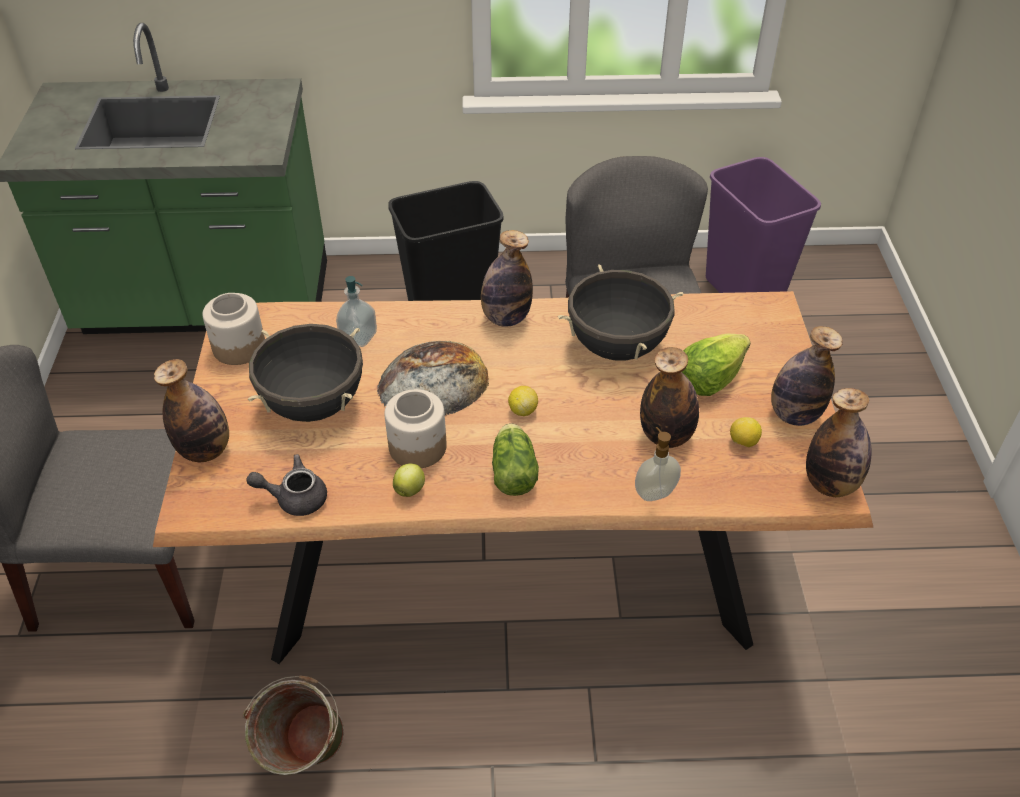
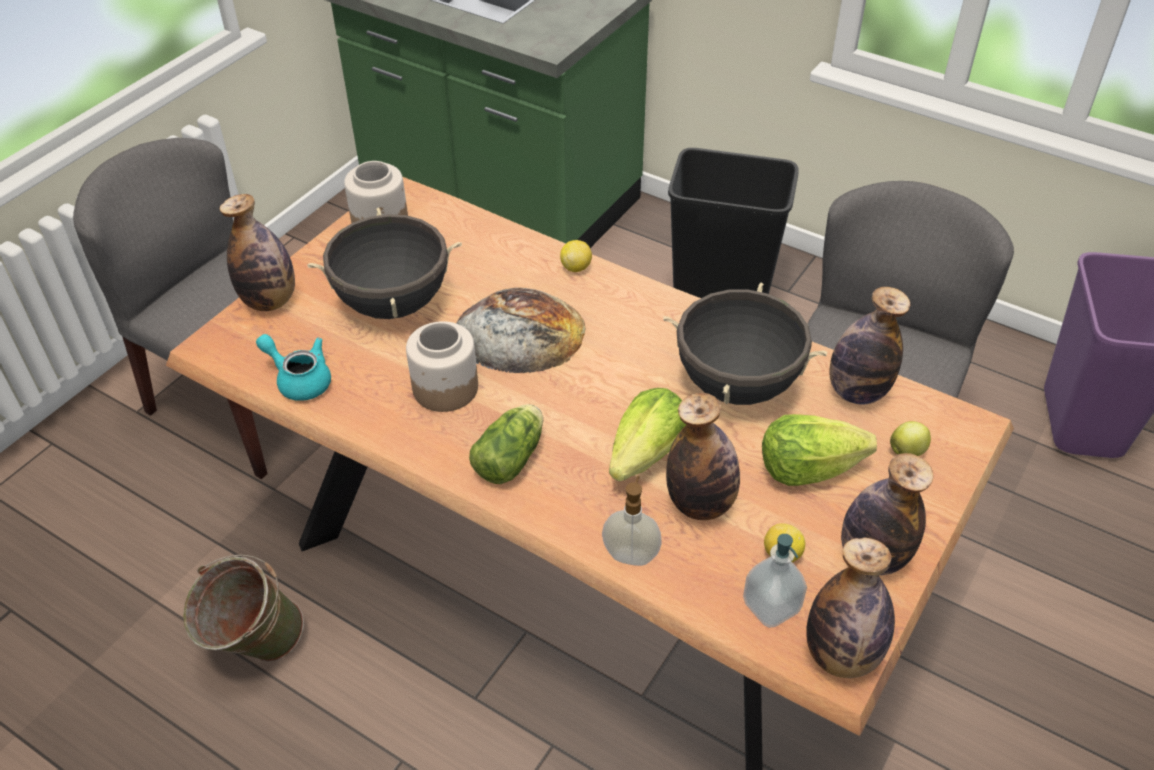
camera: 35 degrees right, 0 degrees up
(294, 498) = (299, 380): grey teapot -> turquoise teapot
(358, 336) = (490, 258): soap dispenser -> soap dispenser (771, 606)
(410, 489) = (401, 424): apple -> apple (907, 451)
(506, 318) = (647, 303): bottle -> bottle (857, 392)
(522, 410) = (577, 403): lemon -> lemon (576, 267)
(603, 422) = (647, 455): none -> lettuce

